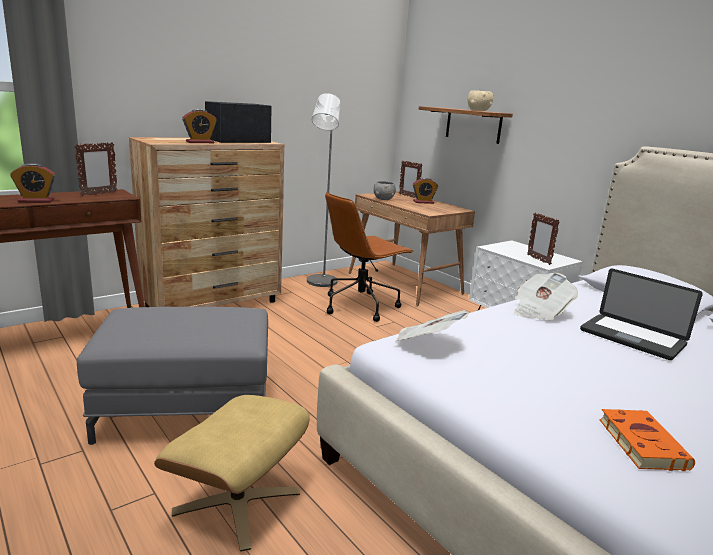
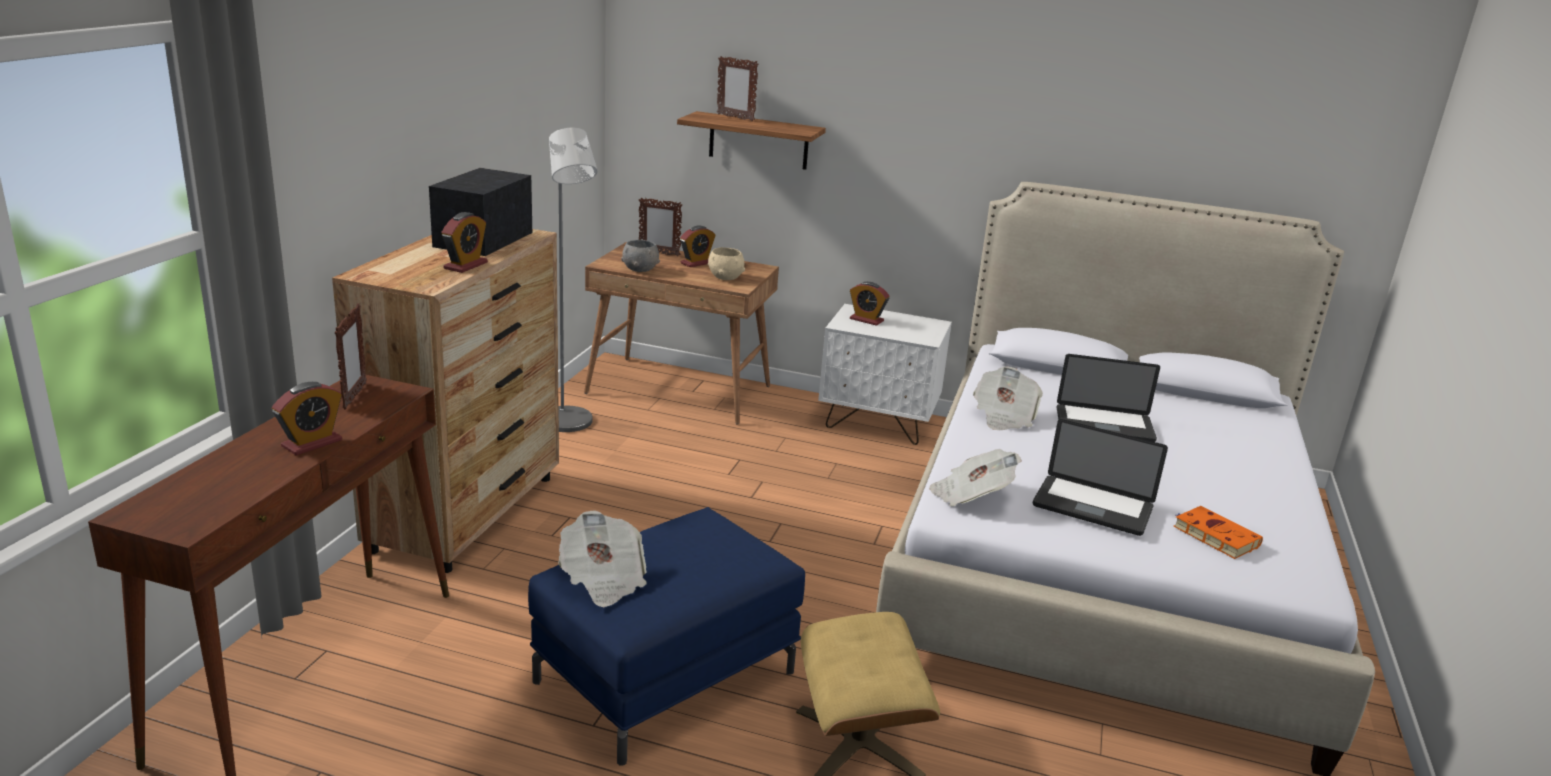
camera: 35 degrees left, 5 degrees up
(133, 318) = (603, 579): none -> newspaper
(186, 409) = (665, 675): grey ottoman -> blue ottoman
(361, 305) = (670, 446): brown office chair -> none
(478, 110) = (780, 127): beige bowl -> beige bowl (725, 277)
(513, 249) = (866, 320): none -> alarm clock
(527, 379) = (1092, 507): none -> laptop
(538, 260) = (912, 333): picture frame -> picture frame (735, 118)

